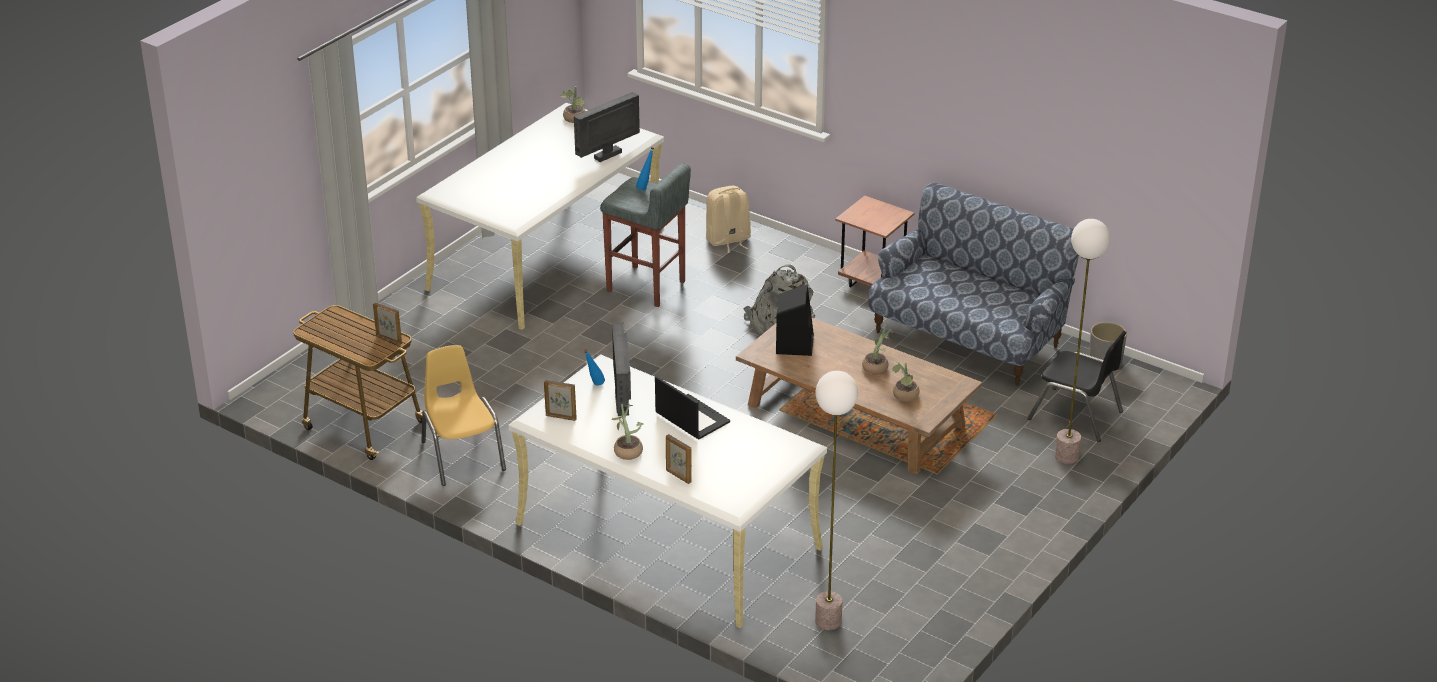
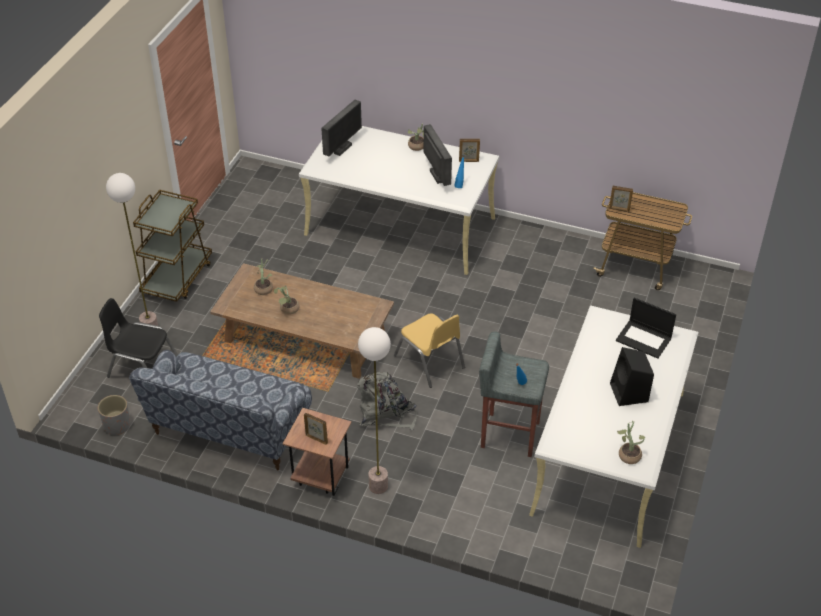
camera: 165 degrees right, 10 degrees up
(462, 456) = (556, 256): yellow chair -> yellow chair (429, 362)
(608, 156) = (568, 408): monitor -> monitor (342, 149)
(678, 476) = (380, 137): picture frame -> picture frame (316, 439)
(691, 417) = (388, 174): laptop -> laptop (644, 339)
(728, 240) = (463, 508): beige backpack -> none
(794, 343) = (354, 319): black speaker -> black speaker (629, 393)
(828, 621) = (289, 193): floor lamp -> floor lamp (378, 486)
(1026, 518) = (177, 278): none -> brown cart

